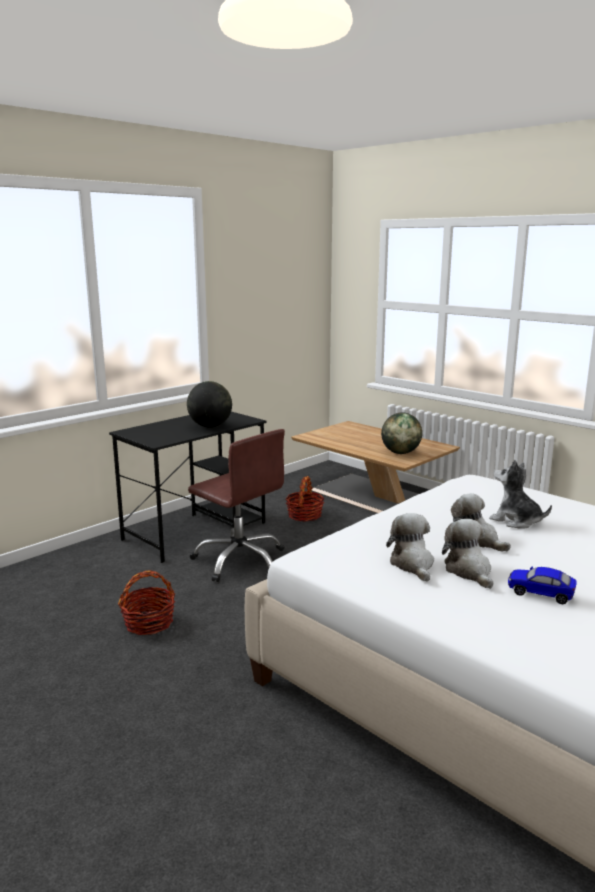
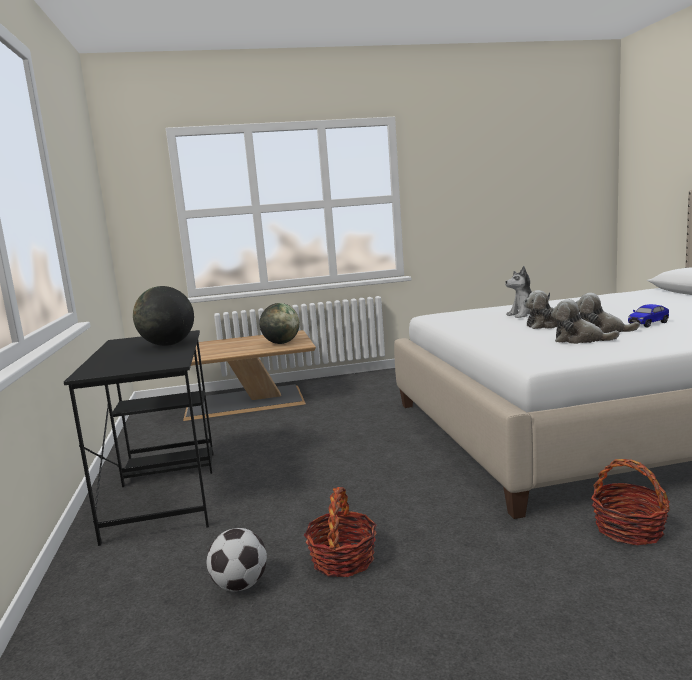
camera: 55 degrees left, 5 degrees down
(102, 598) = (240, 585): none -> football
(240, 560) = (274, 481): brown office chair -> none
(304, 515) = (231, 434): basket -> basket (629, 529)

